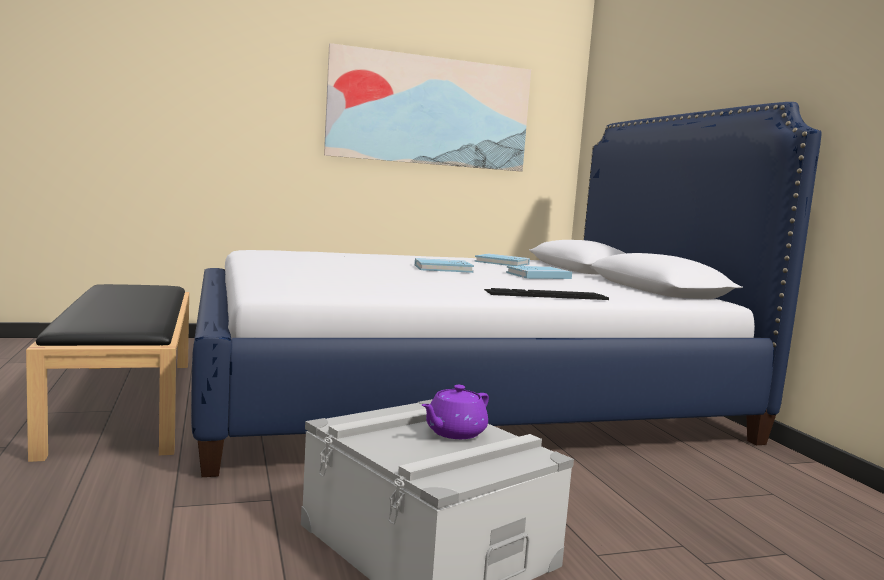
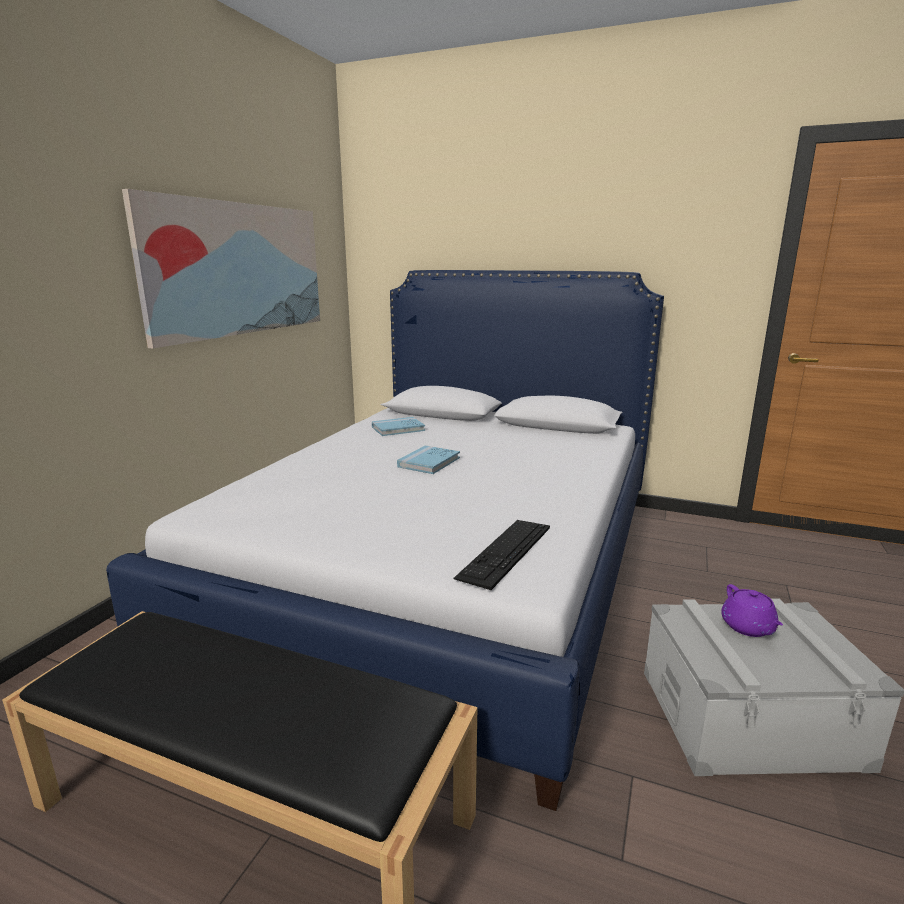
camera: 50 degrees left, 10 degrees up
(538, 275) = (482, 440): blue book -> none
(546, 295) = (585, 468): keyboard -> keyboard (505, 551)

